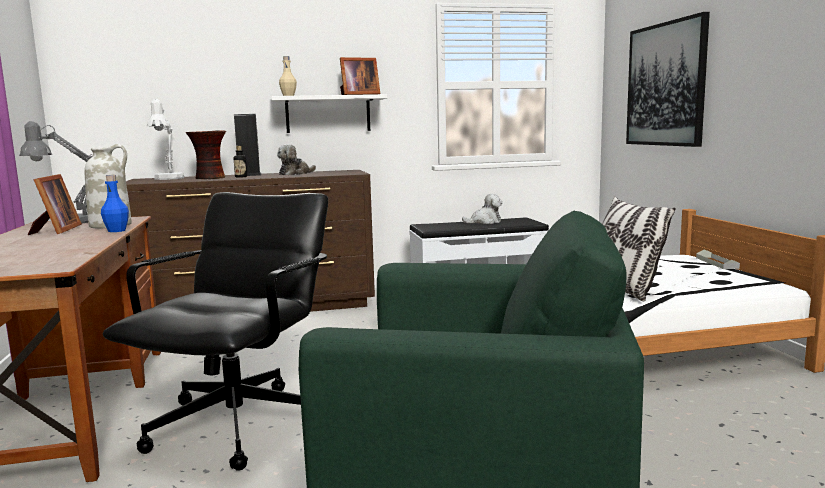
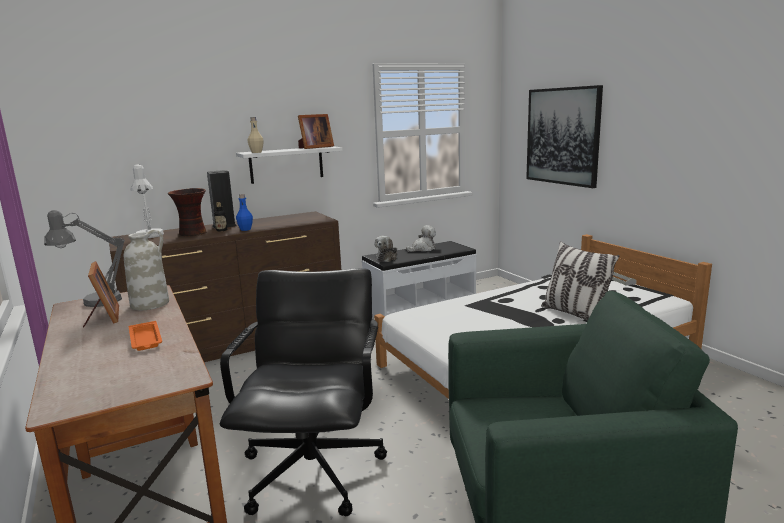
camera: 15 degrees left, 5 degrees up
(65, 244) = (145, 340): none -> orange tray
(117, 231) = (169, 313): blue bottle -> blue bottle (245, 229)
(295, 174) = (267, 222): plush toy -> plush toy (387, 258)

